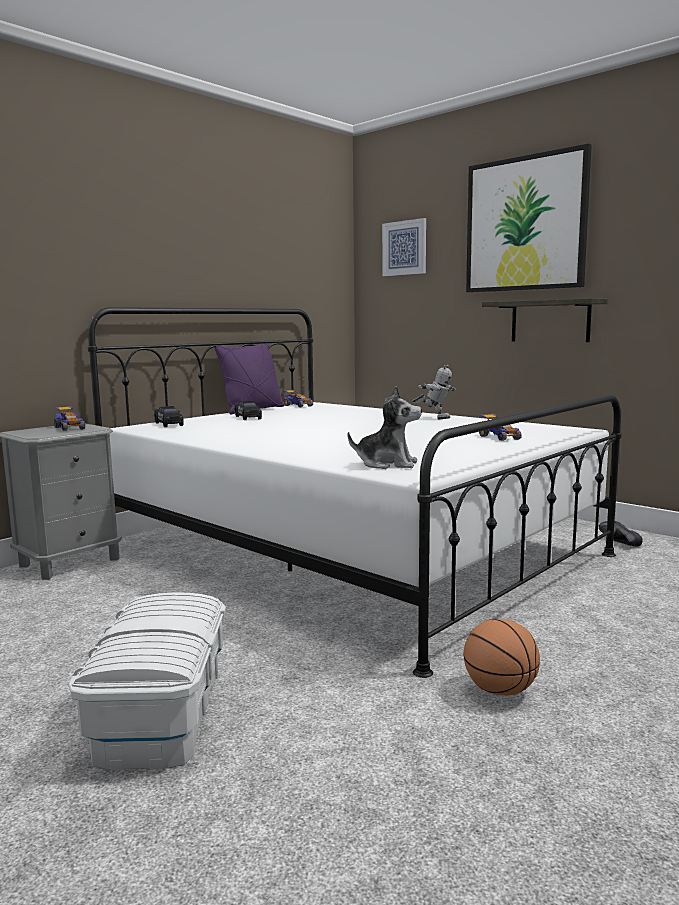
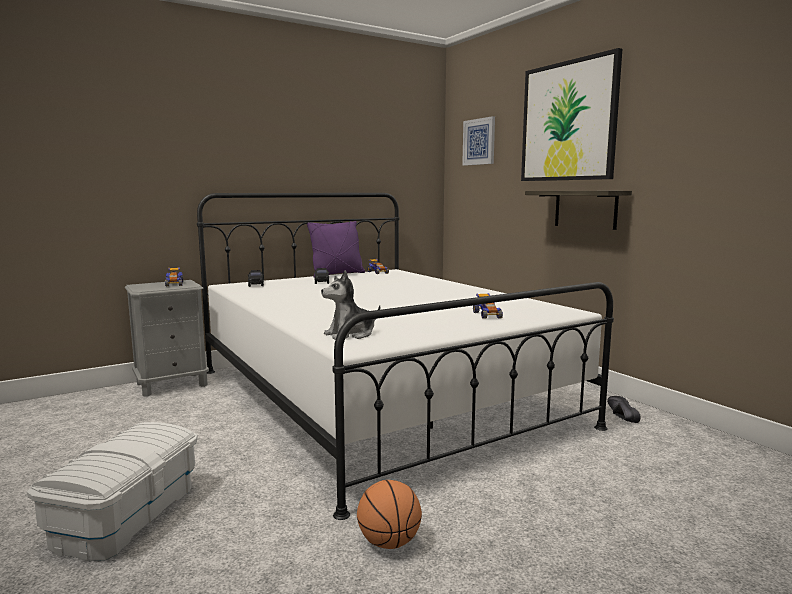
camera: 15 degrees right, 0 degrees up
(387, 464) = (350, 334): plush toy -> plush toy turned 120 degrees clockwise
(435, 418) = (466, 291): toy robot -> none

